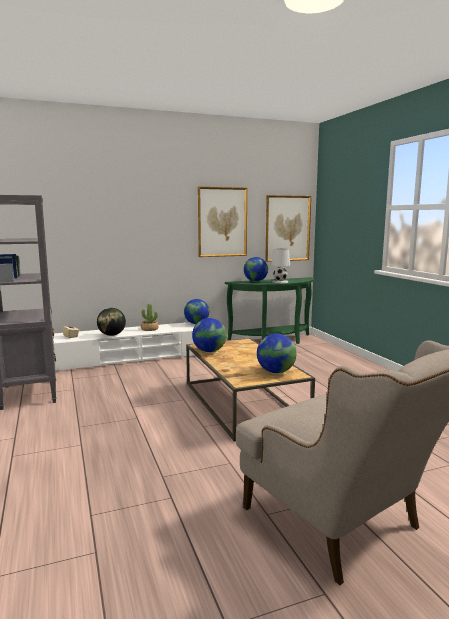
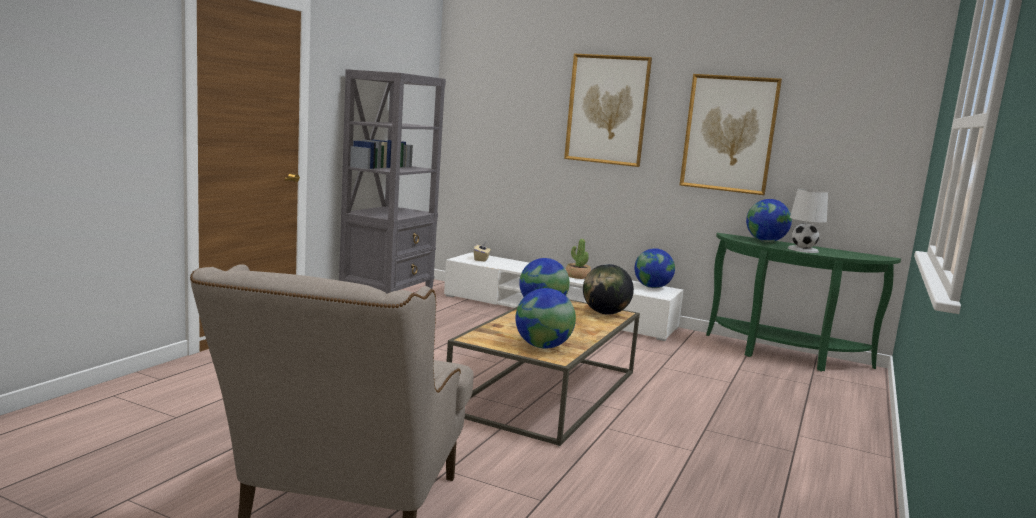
camera: 45 degrees right, 0 degrees up
(112, 335) = (521, 269): globe -> globe (605, 313)
(287, 228) = (860, 157): picture -> picture (607, 109)

